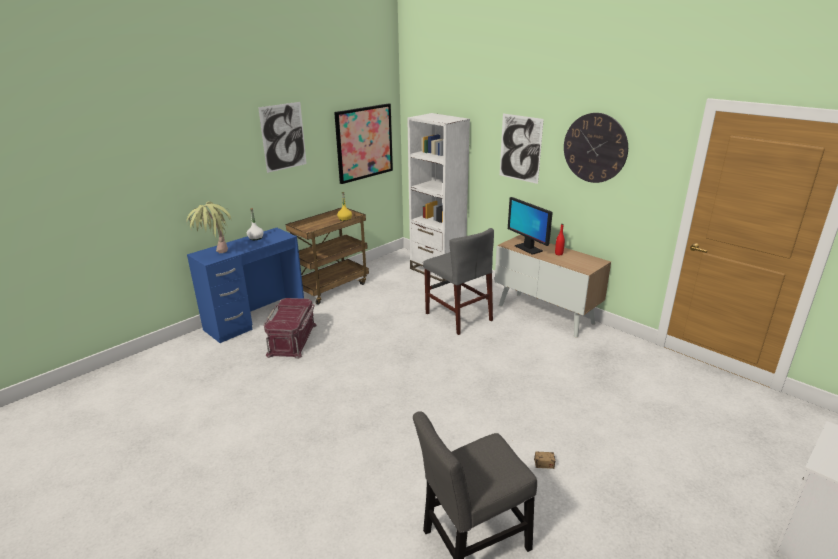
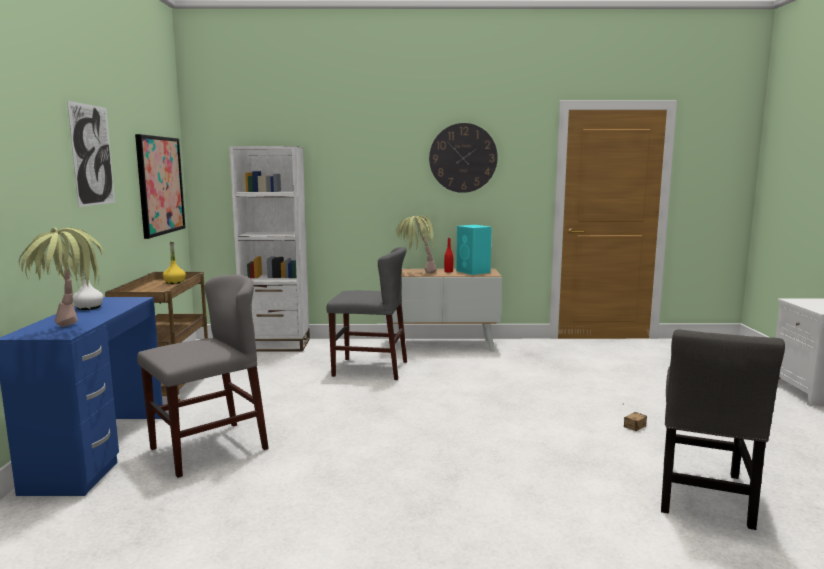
camera: 45 degrees left, 15 degrees down
(293, 340) = (208, 448): red storage box -> grey chair
(520, 148) = (375, 172): picture -> none
(528, 248) = (416, 273): monitor -> potted plant
(579, 260) = (473, 272): none -> turquoise speaker

